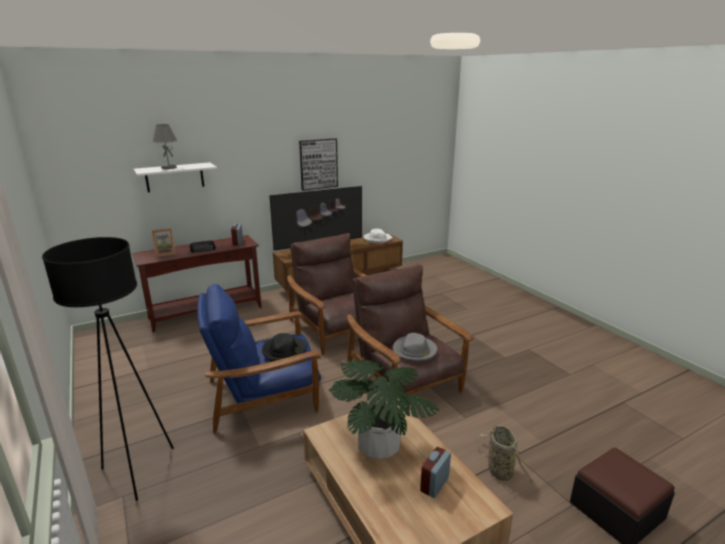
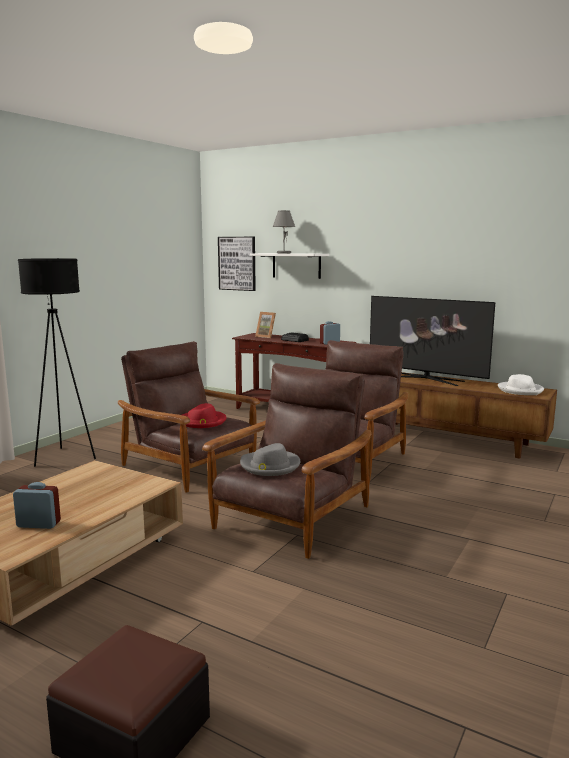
camera: 60 degrees right, 10 degrees down
(264, 395) = (190, 466): blue armchair -> brown armchair
(284, 351) = (202, 421): black hat -> red hat
(318, 164) = (455, 269): picture -> picture (237, 263)
(379, 446) = (87, 491): potted plant -> none
(498, 470) = (163, 613): basket -> none

